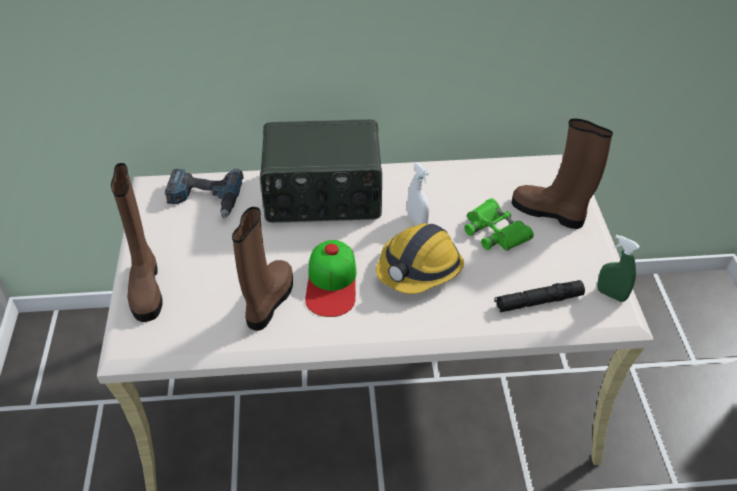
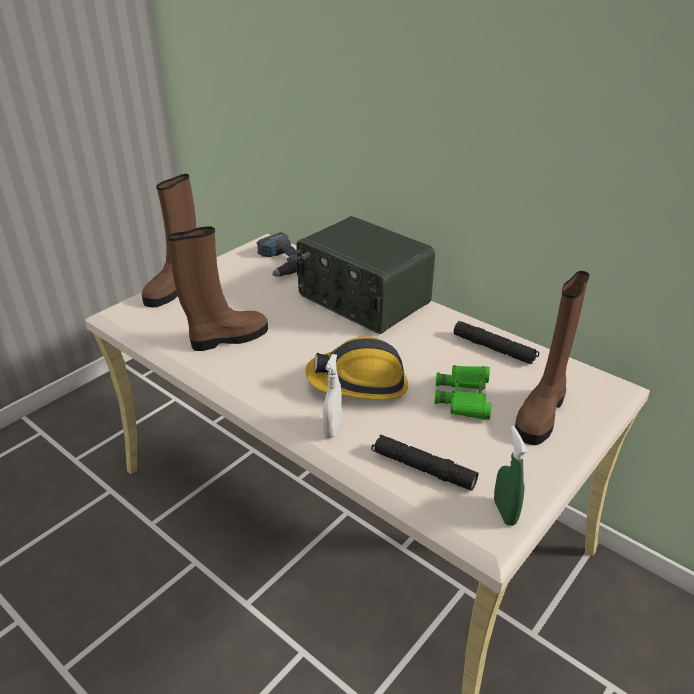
camera: 45 degrees right, 10 degrees down
(332, 283) = (283, 353): cap -> none
(417, 221) = (409, 352): white spray bottle -> white spray bottle (332, 428)
(465, 180) = (494, 349): none -> black flashlight
(550, 212) = (541, 414): brown boot -> brown boot turned 135 degrees counterclockwise

